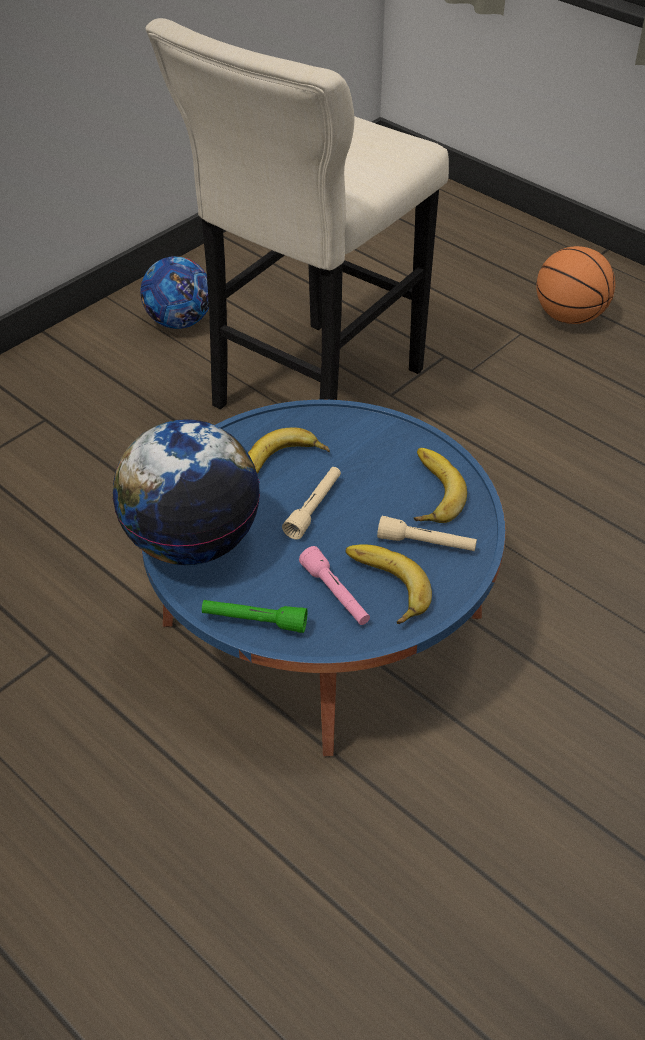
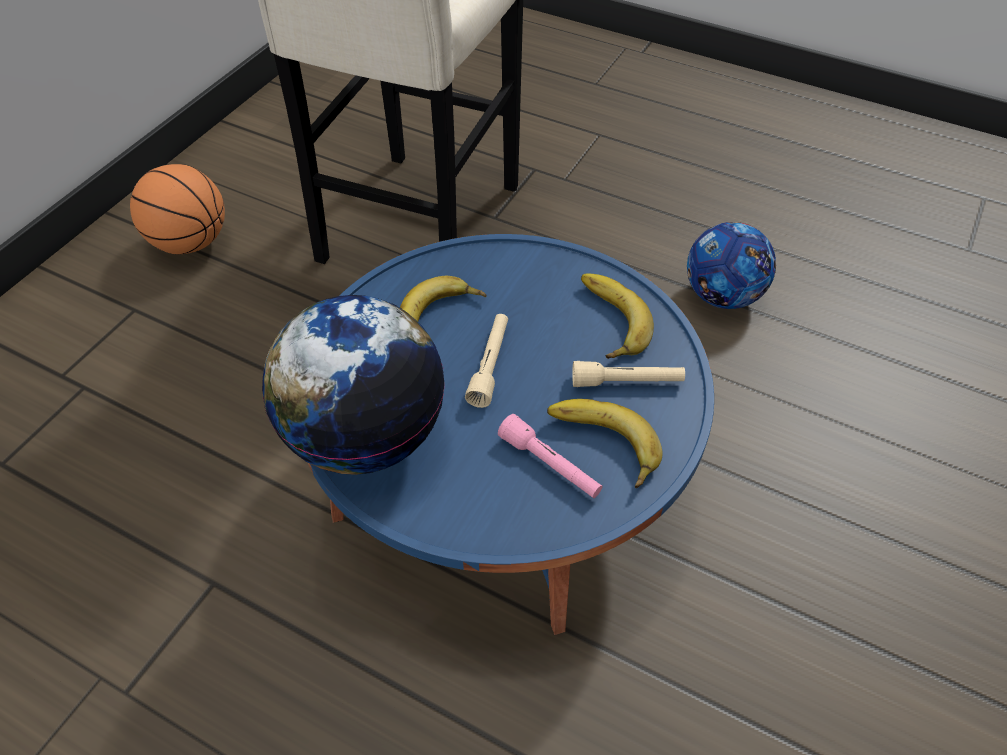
camera: 15 degrees left, 5 degrees up
(179, 321) = (253, 178): football -> football (722, 296)
(254, 621) = (470, 521): green flashlight -> none
(569, 317) = (639, 111): basketball -> basketball (190, 243)

